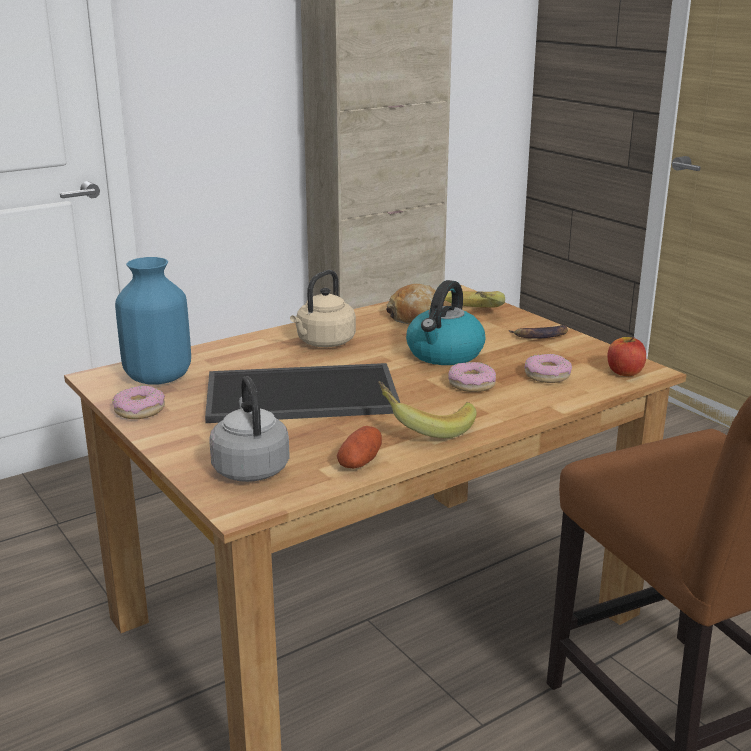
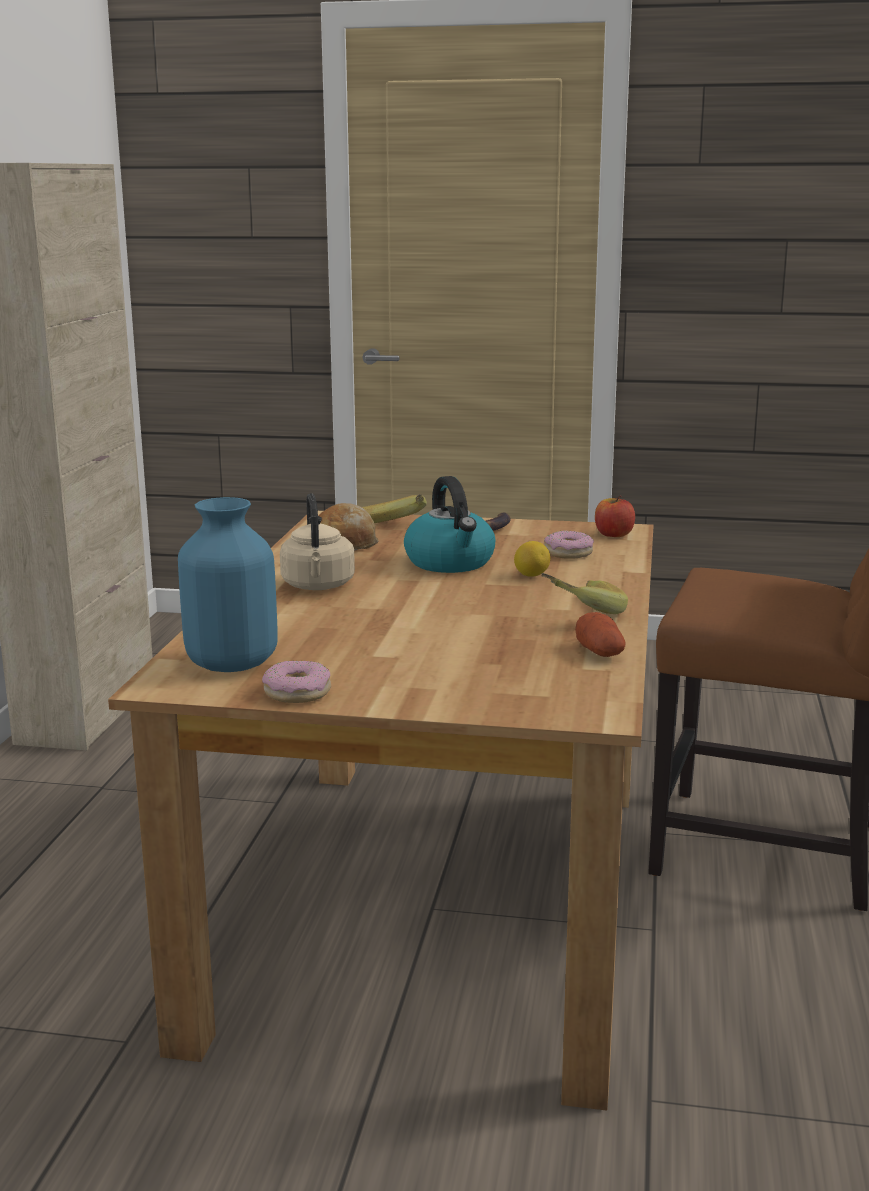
camera: 45 degrees left, 5 degrees down
(250, 468) = (530, 689): grey kettle -> none
(299, 395) = (417, 629): tray -> none
(471, 384) = (531, 576): donut -> lemon

